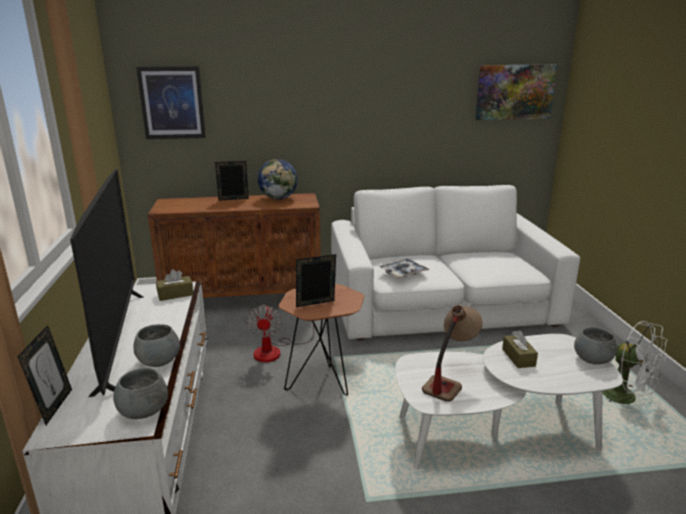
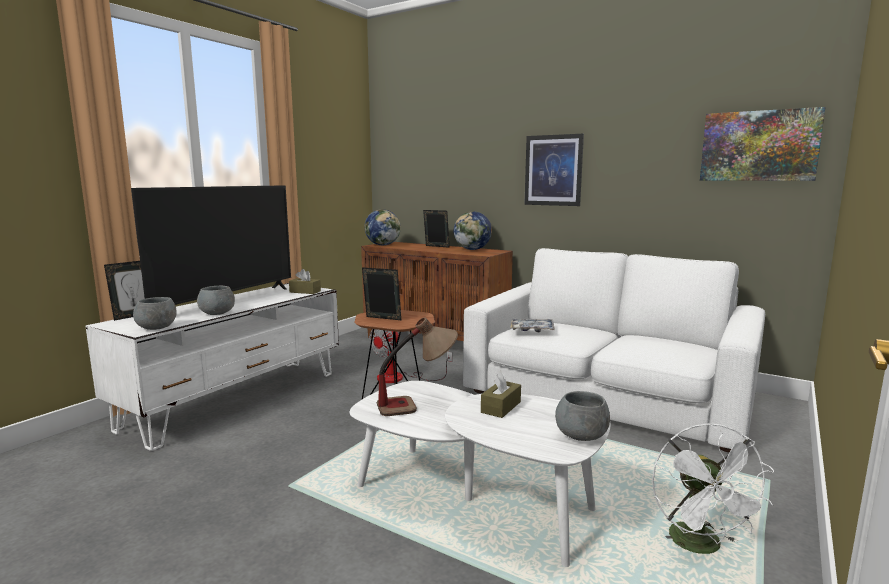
camera: 40 degrees right, 10 degrees down
(170, 208) = (383, 245): none -> globe
(172, 103) = (408, 161): picture -> picture (553, 170)

